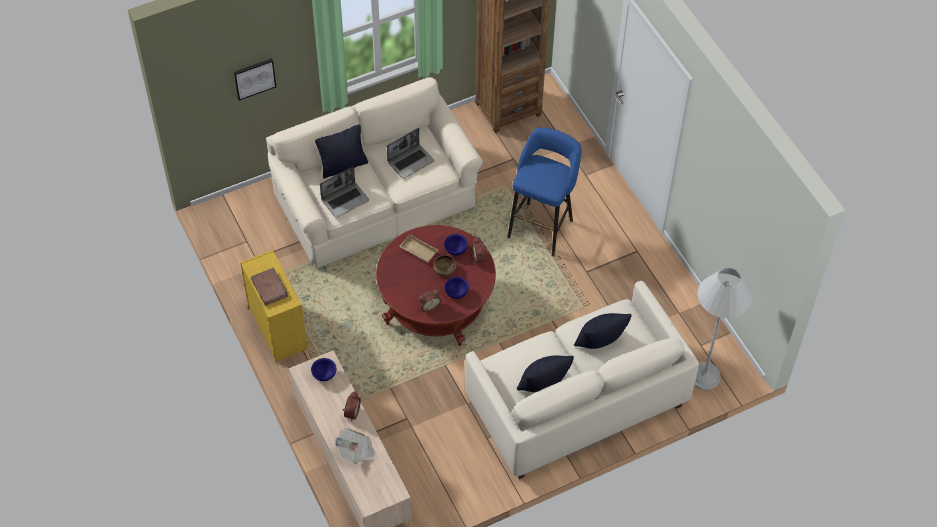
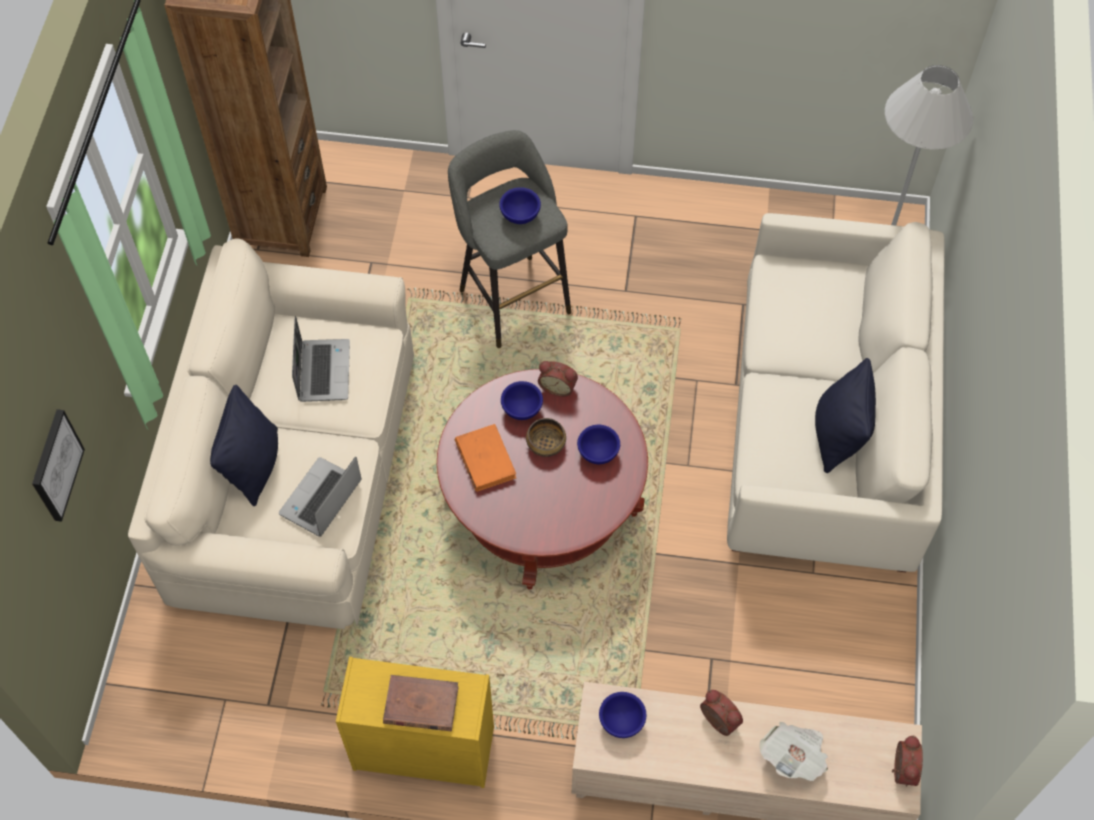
camera: 55 degrees left, 5 degrees up
(345, 200) = (321, 499): laptop -> laptop turned 150 degrees counterclockwise
(417, 251) = (485, 459): beige tray -> orange book
(429, 305) = (594, 502): alarm clock -> alarm clock (901, 769)
(542, 226) = (511, 296): blue stool -> grey stool
(546, 178) = (520, 215): none -> blue bowl
(600, 342) = (814, 326): black pillow -> none

